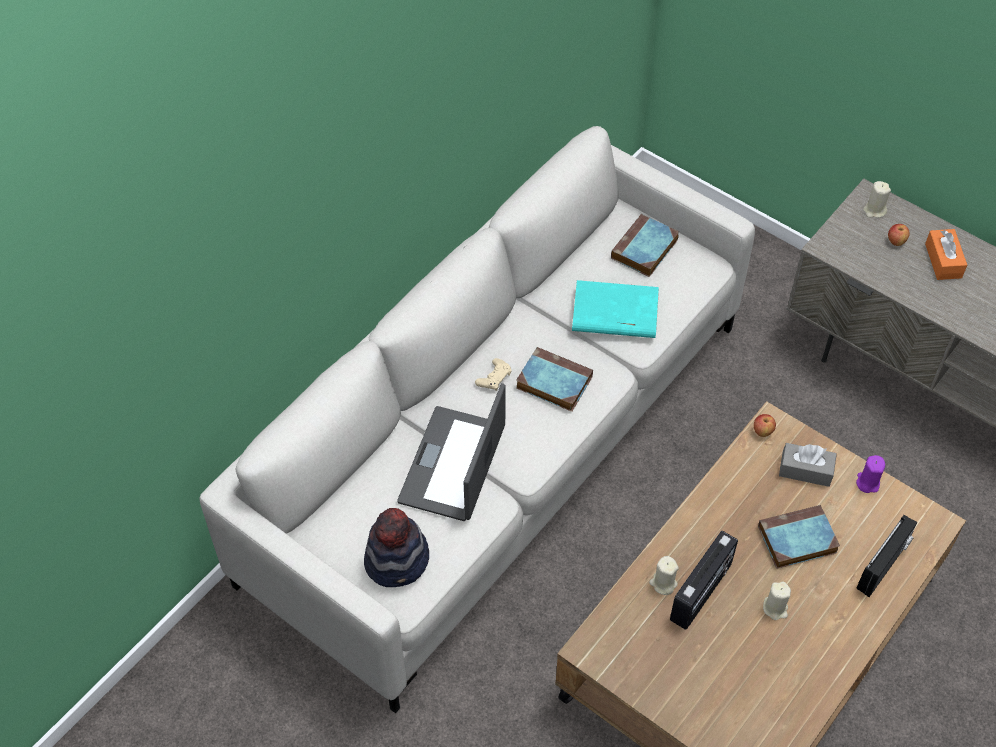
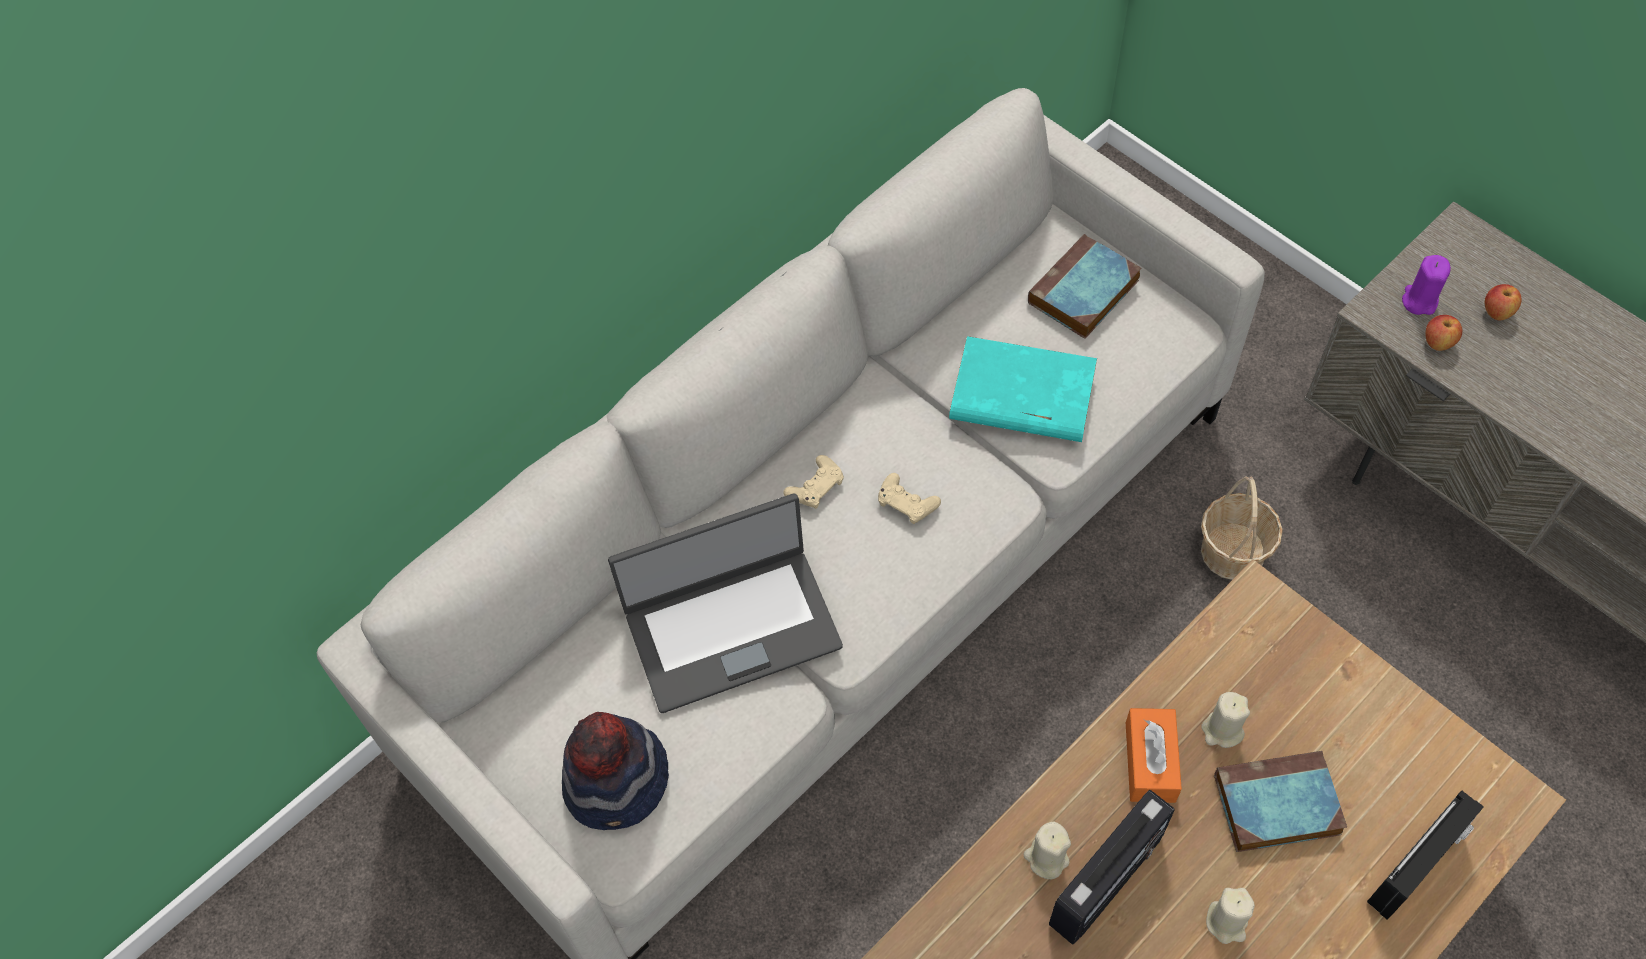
camera: 10 degrees right, 5 degrees up
(454, 464) = (731, 628): laptop -> laptop turned 135 degrees counterclockwise
(552, 382) = (907, 503): book -> beige game controller
(752, 409) = (1233, 551): none -> basket
(762, 431) = (1240, 610): apple -> apple (1438, 342)
(805, 470) = (1304, 685): grey tissue box -> none
(867, 483) = (1405, 716): purple candle -> purple candle (1419, 300)
(874, 210) = (1466, 257): beige candle -> beige candle (1222, 730)
(943, 261) = (1573, 352): orange tissue box -> orange tissue box (1150, 762)

